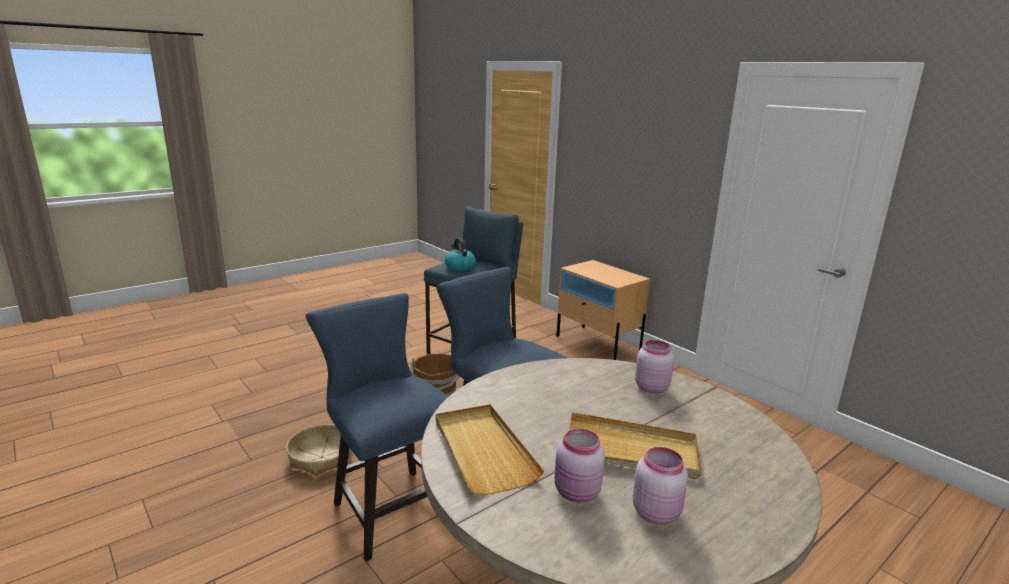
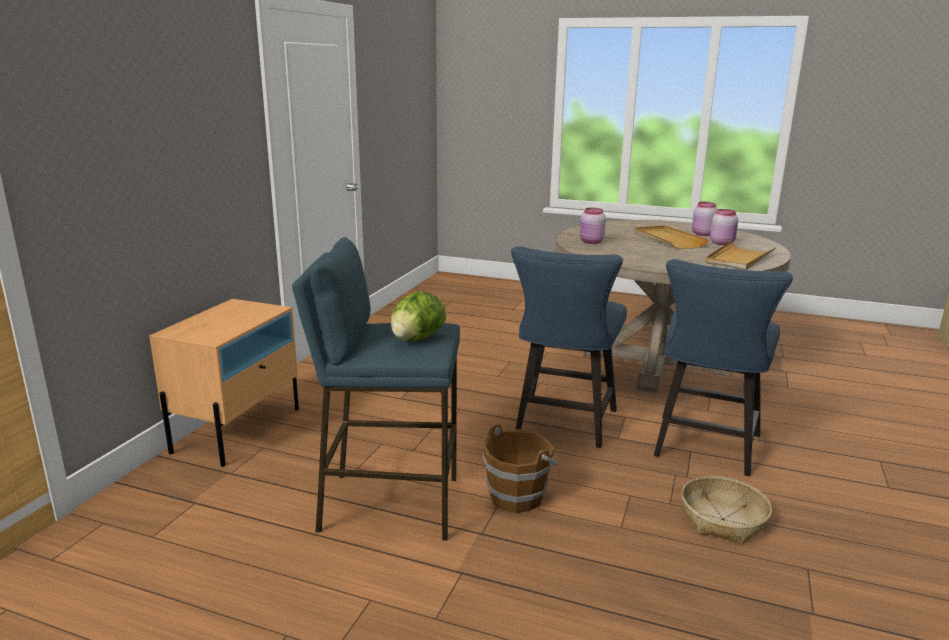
camera: 120 degrees left, 0 degrees up
(459, 267) = (416, 339): kettle -> lettuce

